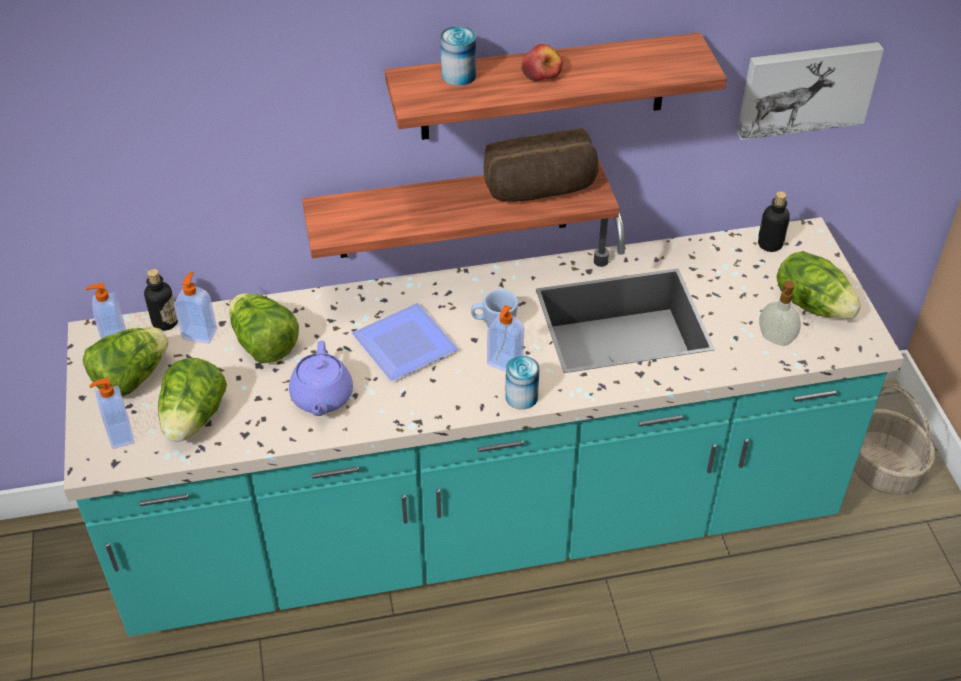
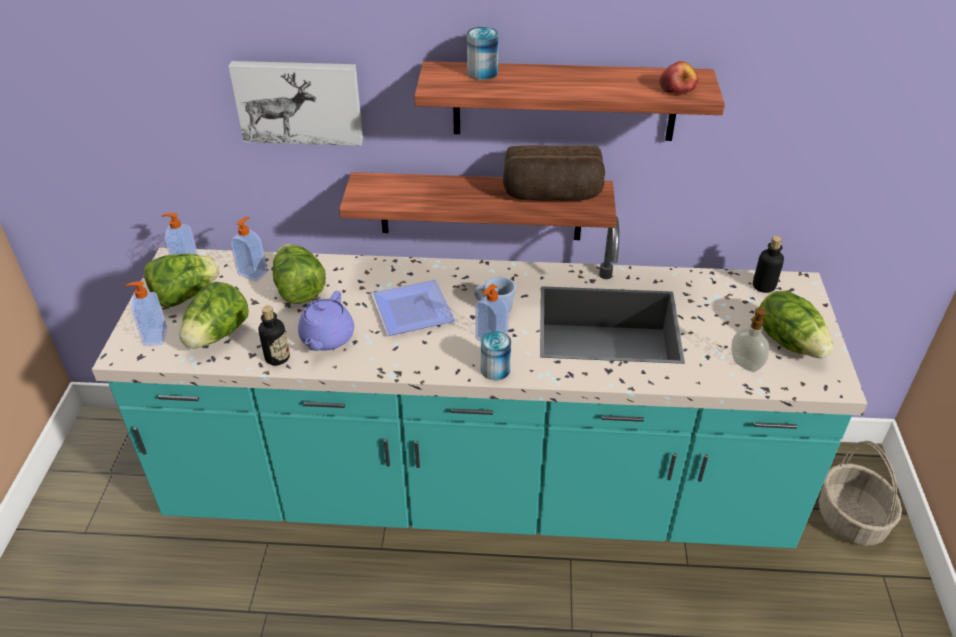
camera: 15 degrees right, 5 degrees down
(165, 322) = (231, 260): bottle -> bottle (277, 357)
(541, 72) = (556, 79): apple -> apple (677, 88)
(806, 88) = (813, 142): picture -> picture (299, 101)

